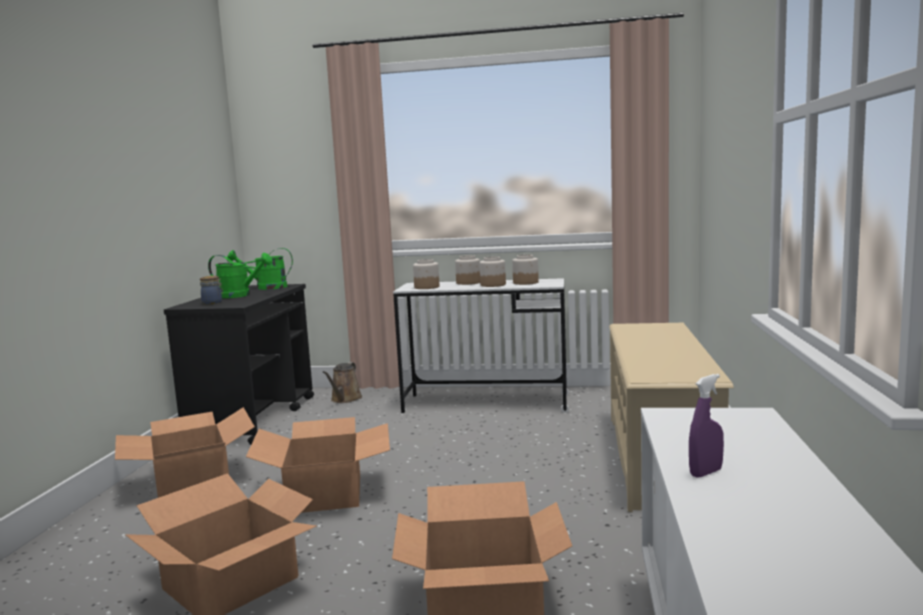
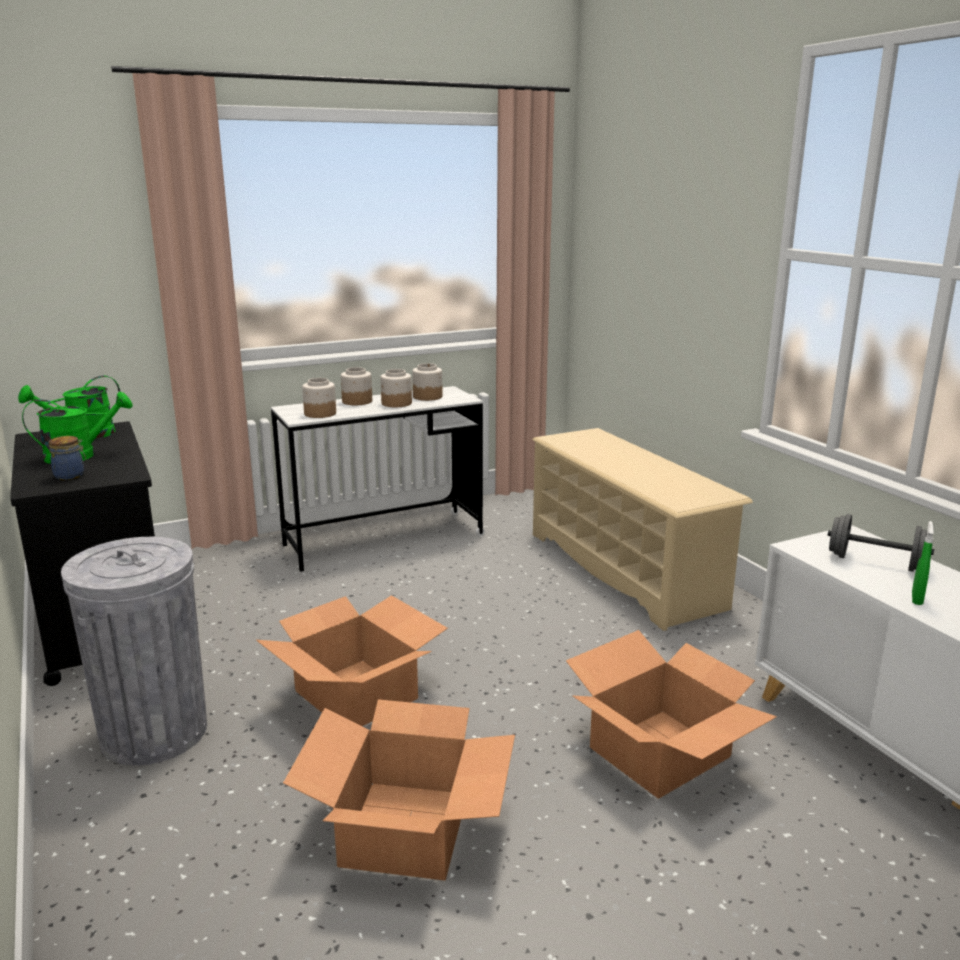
camera: 35 degrees left, 10 degrees up
(190, 482) = (154, 732): cardboard box -> grey trash can
(345, 399) = (198, 567): brown watering can -> none
(706, 473) = (917, 599): purple spray bottle -> green spray bottle
(727, 438) = (876, 562): none -> grey dumbbell

